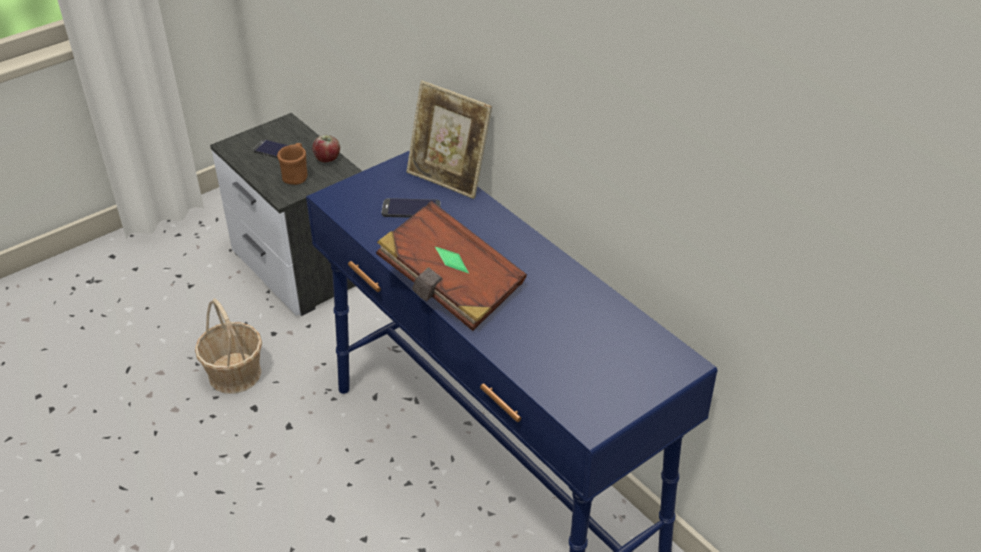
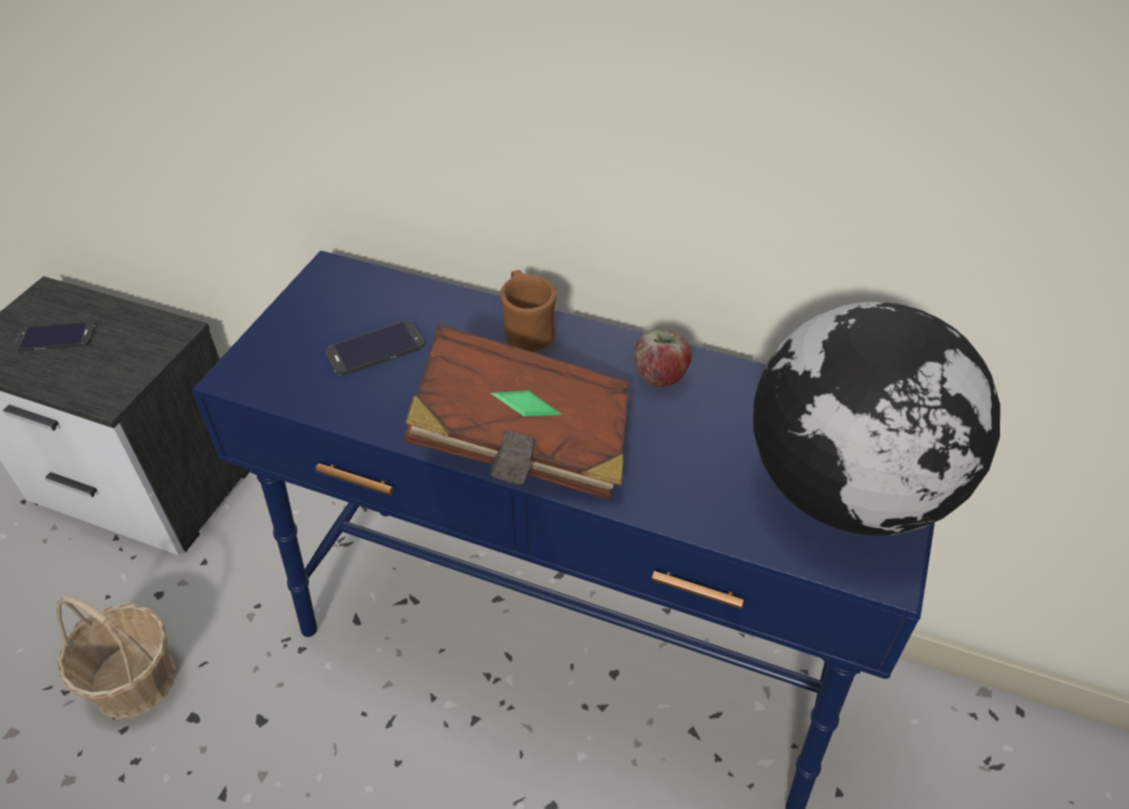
camera: 30 degrees left, 5 degrees up
(296, 176) = (109, 363): brown mug -> brown mug (527, 332)
(327, 159) = (142, 323): apple -> apple (660, 376)
(449, 178) = (396, 284): picture frame -> none
(611, 380) = (850, 490): none -> globe

